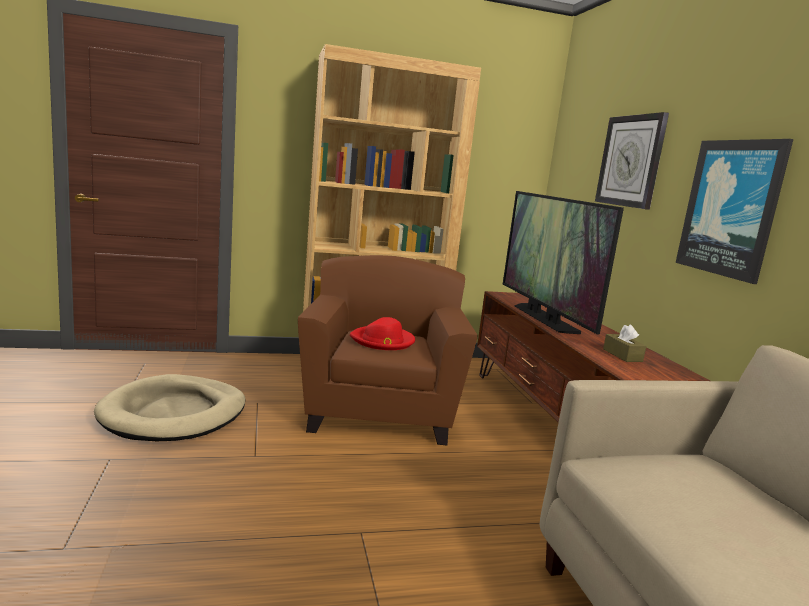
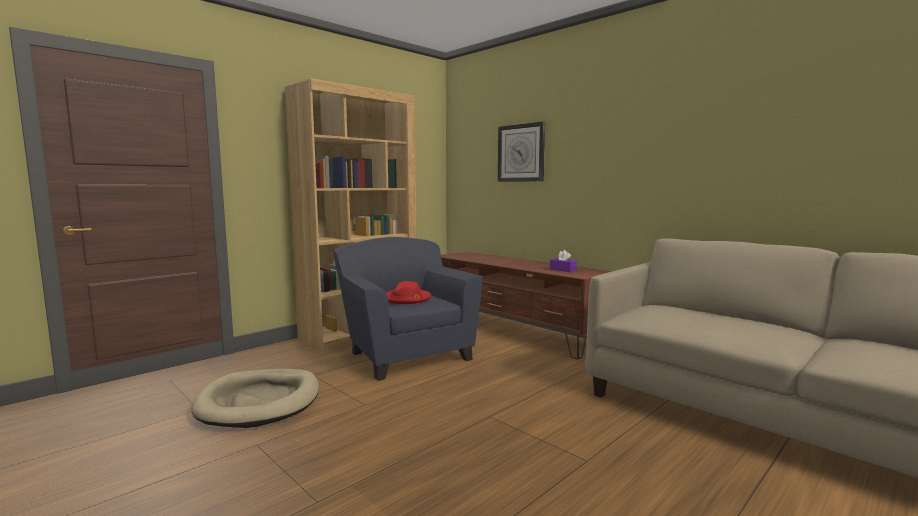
camera: 30 degrees left, 5 degrees down
(379, 410) = (406, 354): brown armchair -> blue armchair
(544, 318) = (493, 262): television -> none
(622, 355) = (563, 270): brown tissue box -> purple tissue box
(730, 208) = (602, 173): picture -> none

